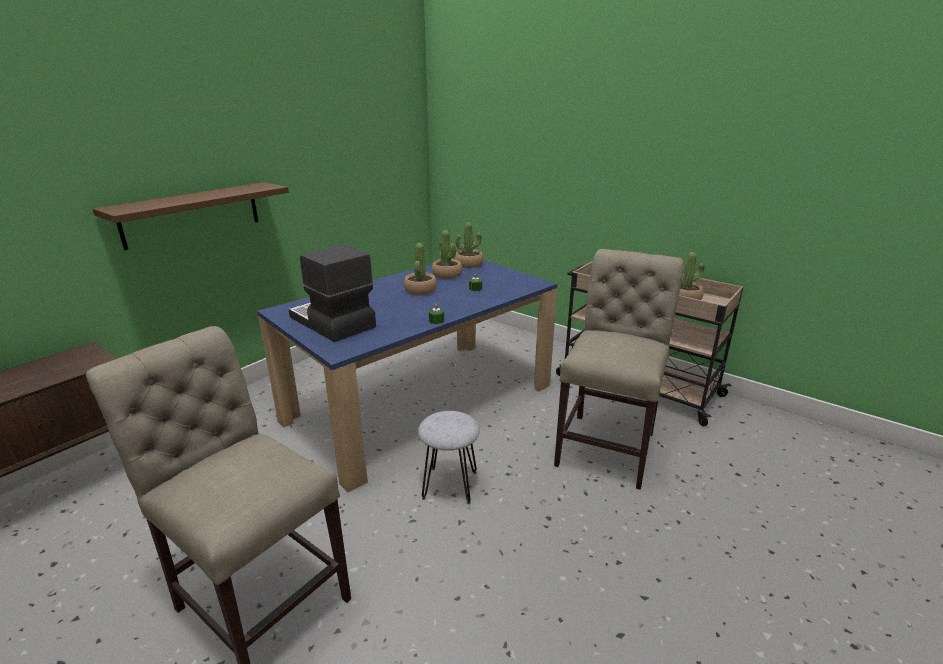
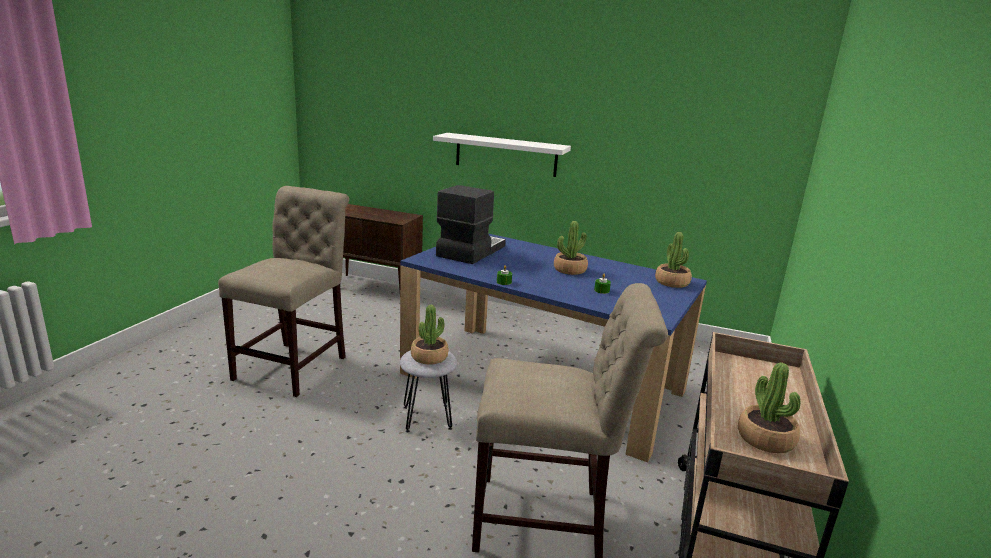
camera: 70 degrees right, 5 degrees down
(192, 214) = (506, 154): brown shelf -> white shelf
(447, 274) = (625, 276): potted plant -> potted plant (429, 357)

